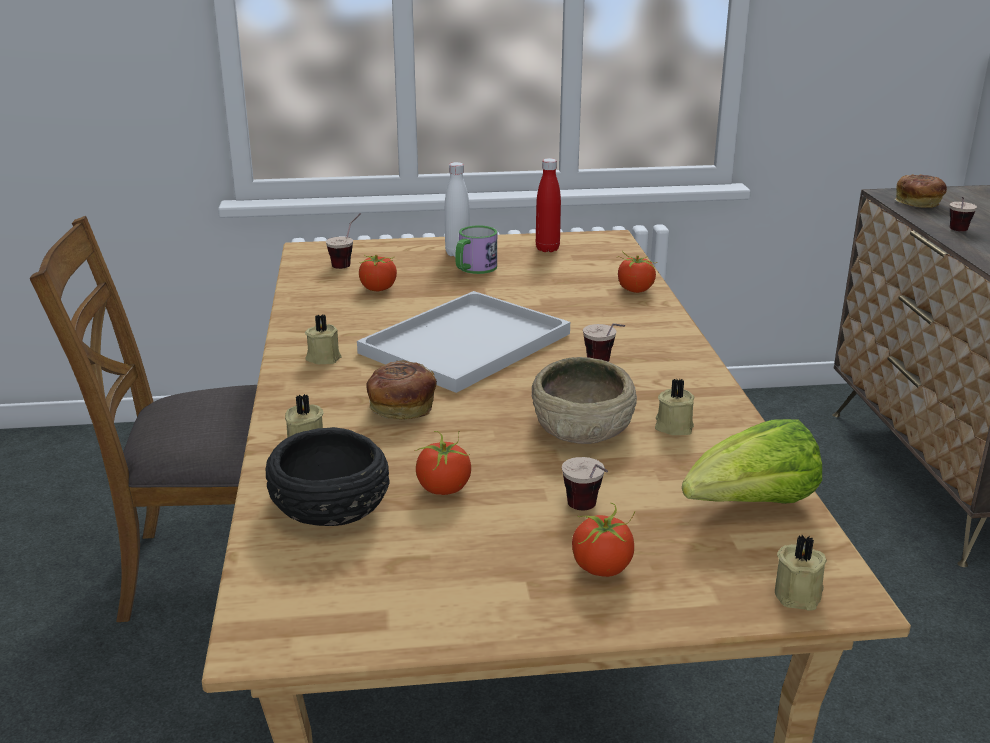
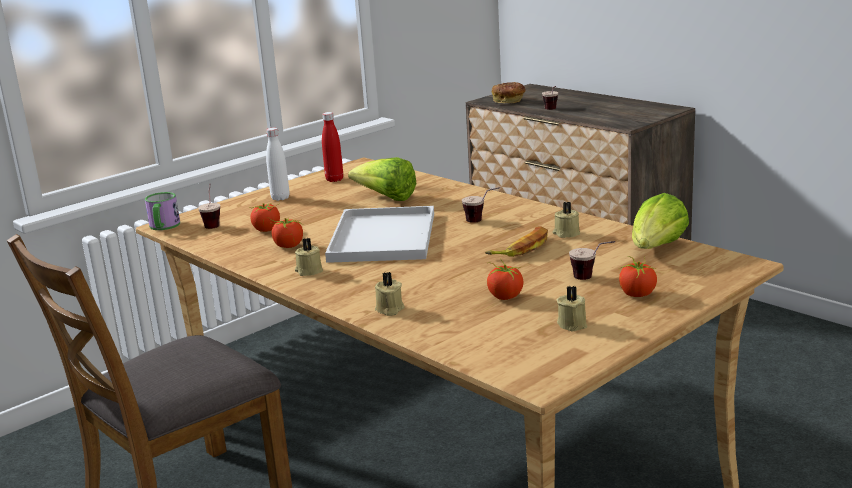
camera: 35 degrees left, 5 degrees down
(328, 503) = (458, 325): black bowl -> none
(401, 408) = (409, 275): bread -> none
(473, 269) = (309, 202): mug -> mug (163, 227)
(557, 293) = (387, 198): none -> lettuce
(583, 424) = (521, 248): beige bowl -> banana
(635, 290) = (429, 184): tomato -> tomato (288, 246)
(799, 594) = (729, 270): beige candle -> beige candle (573, 324)

